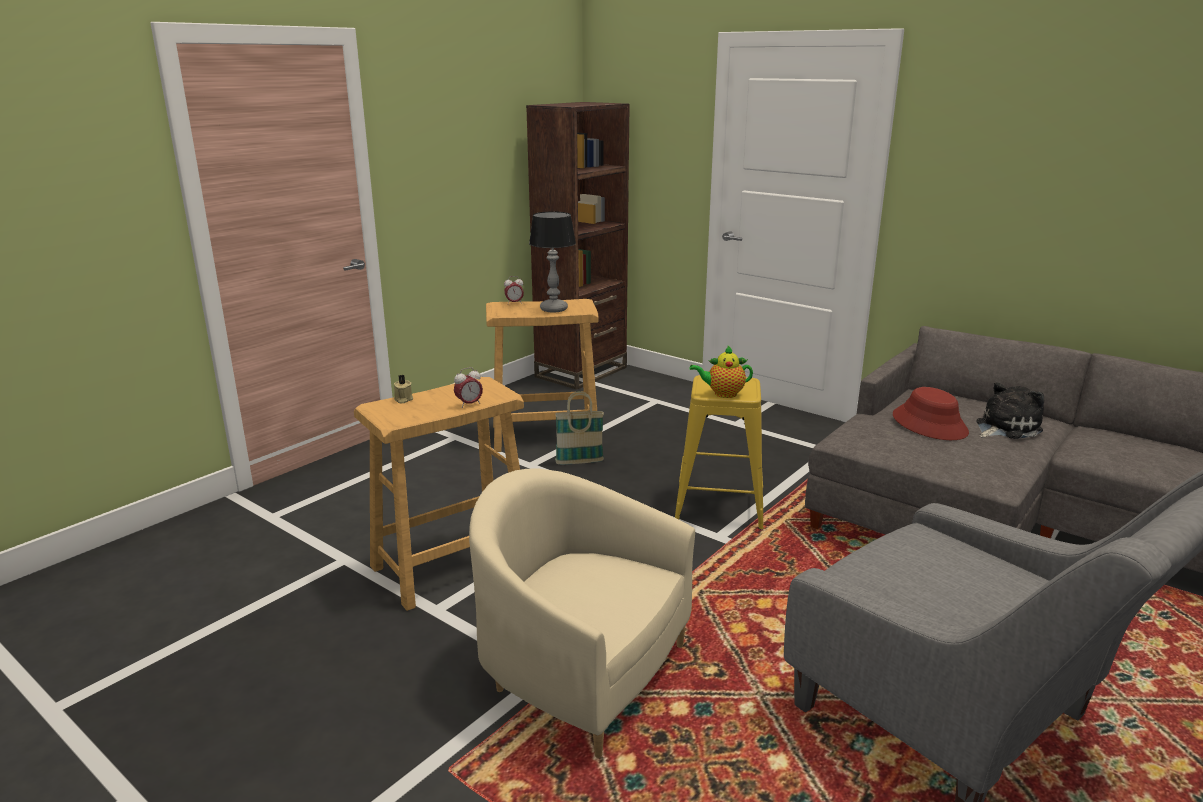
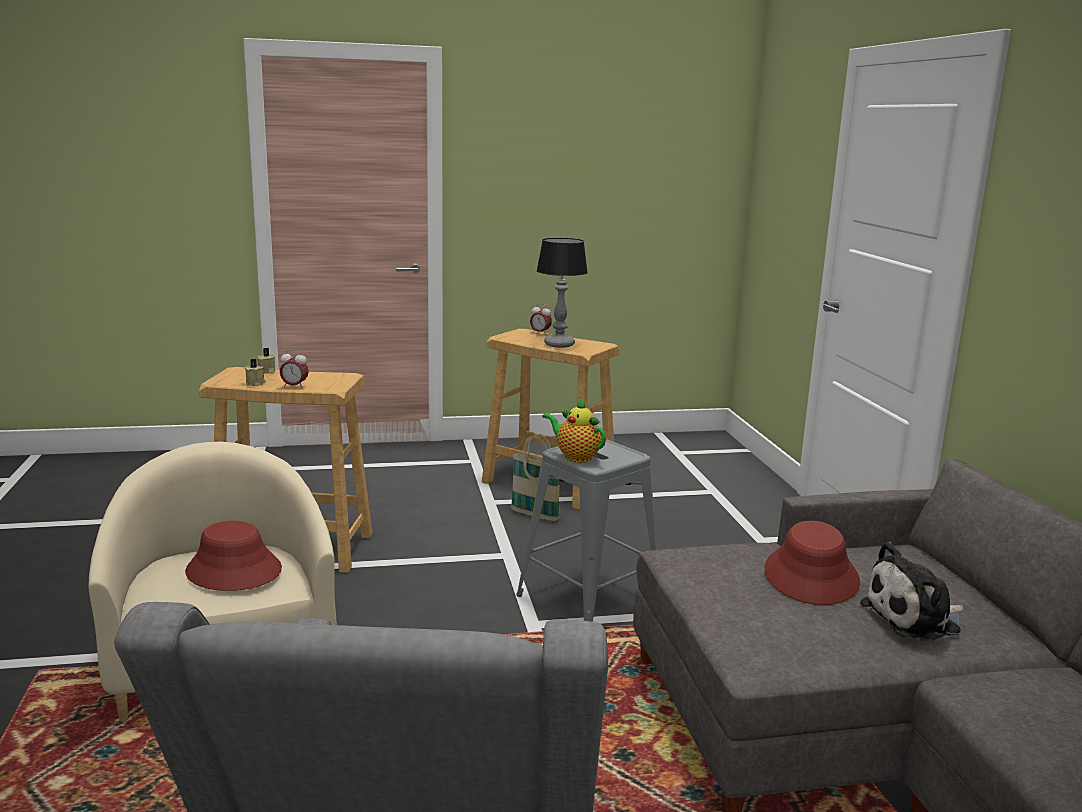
camera: 40 degrees right, 5 degrees down
(428, 412) = (256, 383): none -> beige candle
(581, 372) = (688, 445): brown bookcase -> none
(592, 584) = (233, 571): none -> red hat
(718, 505) = (588, 599): yellow stool -> grey stool
(1004, 428) = (915, 618): plush toy -> plush toy turned 150 degrees clockwise

